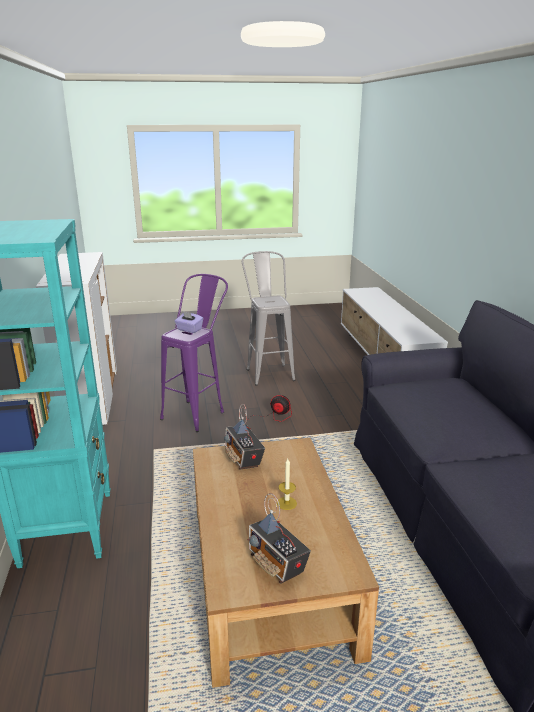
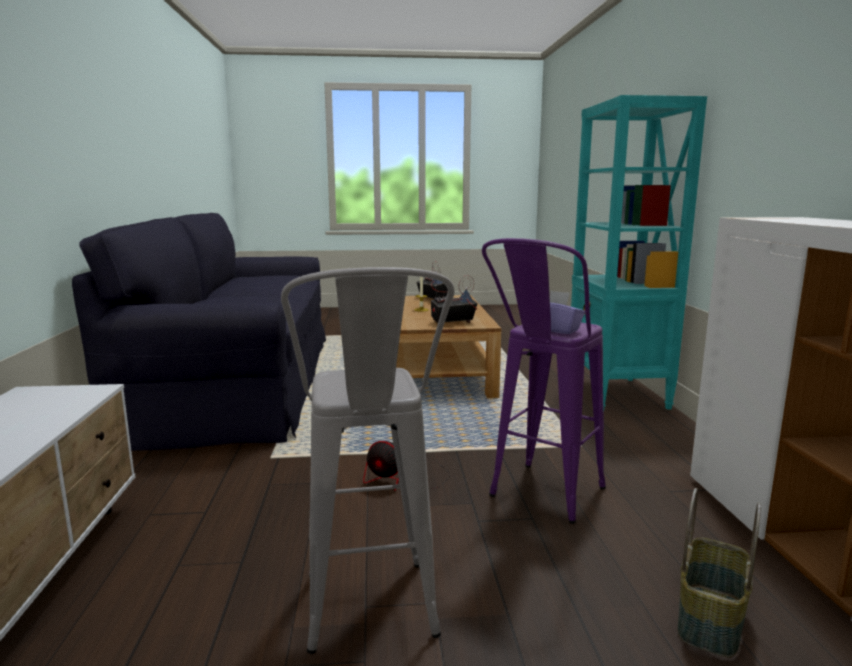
camera: 175 degrees left, 10 degrees down
(159, 376) = (711, 620): none -> basket
(243, 459) = (452, 322): radio -> radio turned 90 degrees counterclockwise

